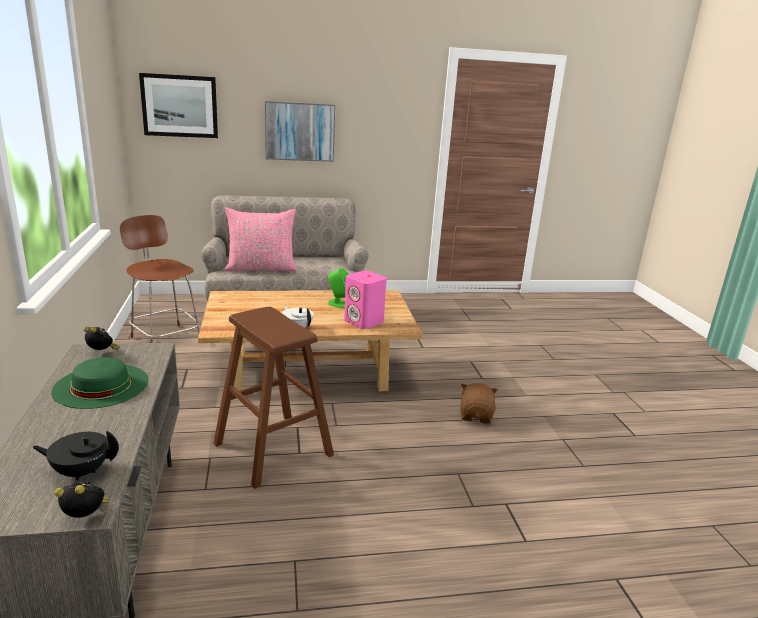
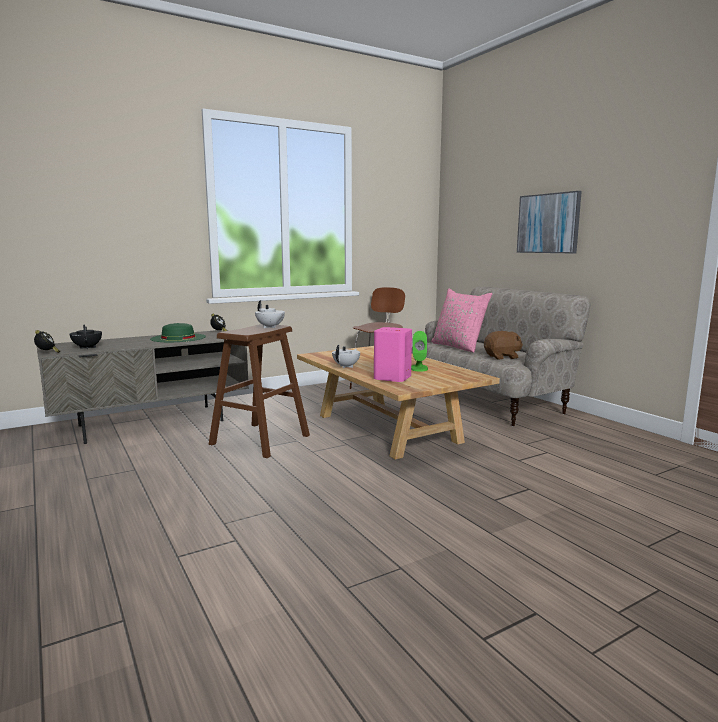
camera: 70 degrees right, 10 degrees down
(180, 106) = (468, 209): picture -> none
(270, 316) = (270, 327): none -> white teapot
(476, 416) = (396, 506): brown plush toy -> brown plush toy (502, 357)

